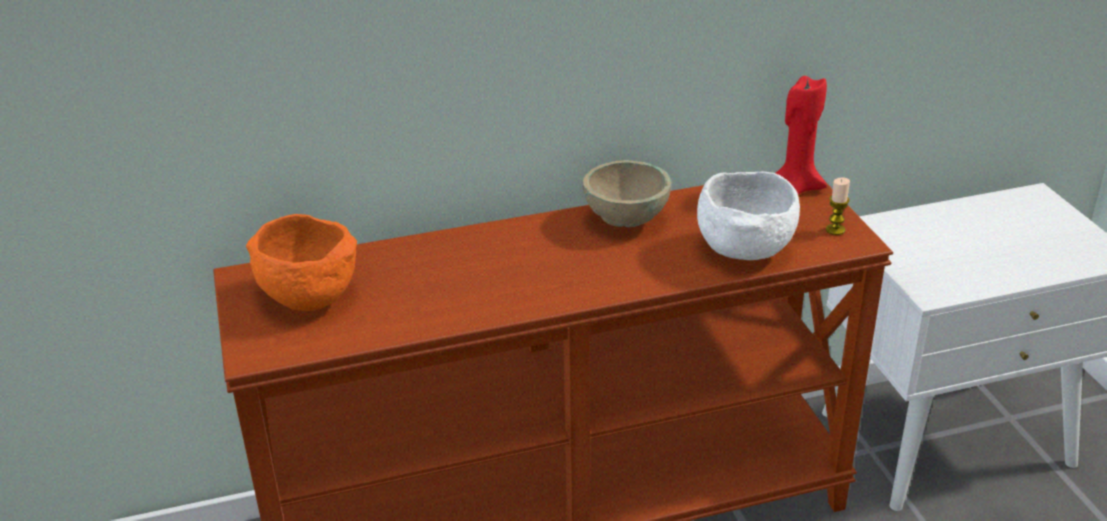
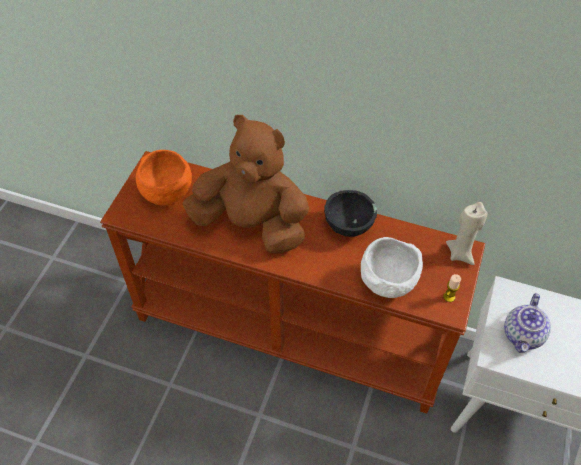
camera: 35 degrees right, 20 degrees up
(488, 275) = (252, 224): none -> brown plush toy
(627, 220) = (348, 226): beige bowl -> black bowl
(796, 186) = (460, 253): red candle -> beige candle
(936, 258) = (523, 335): none -> teapot

